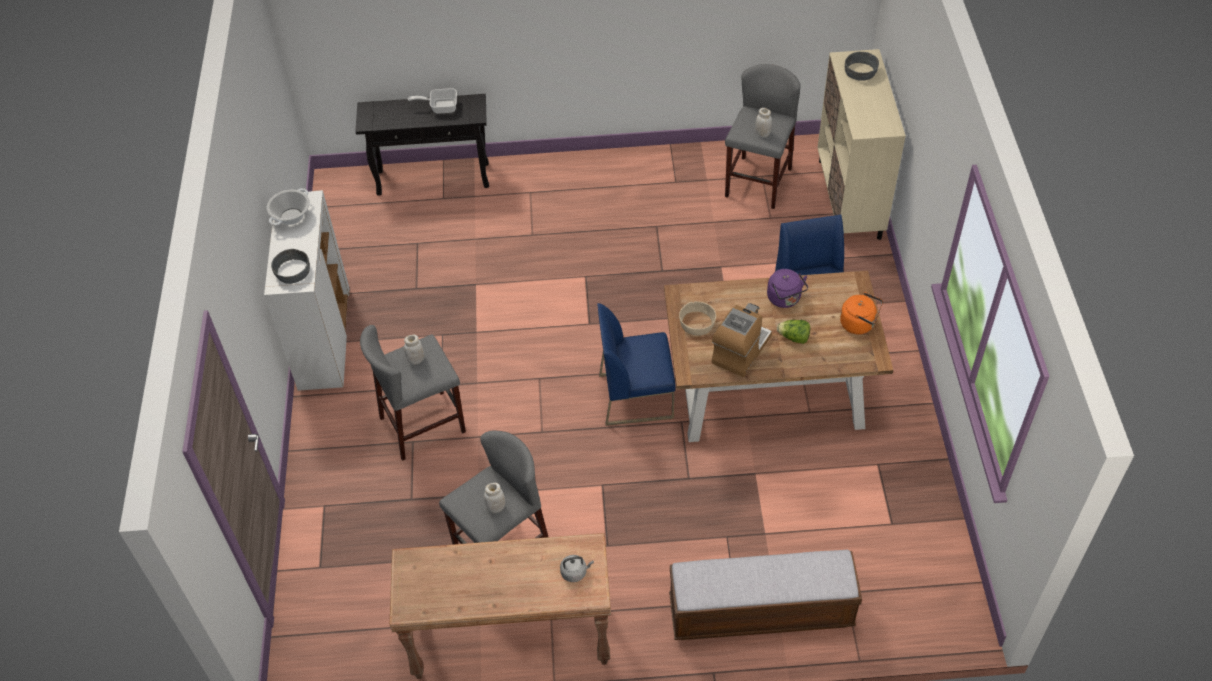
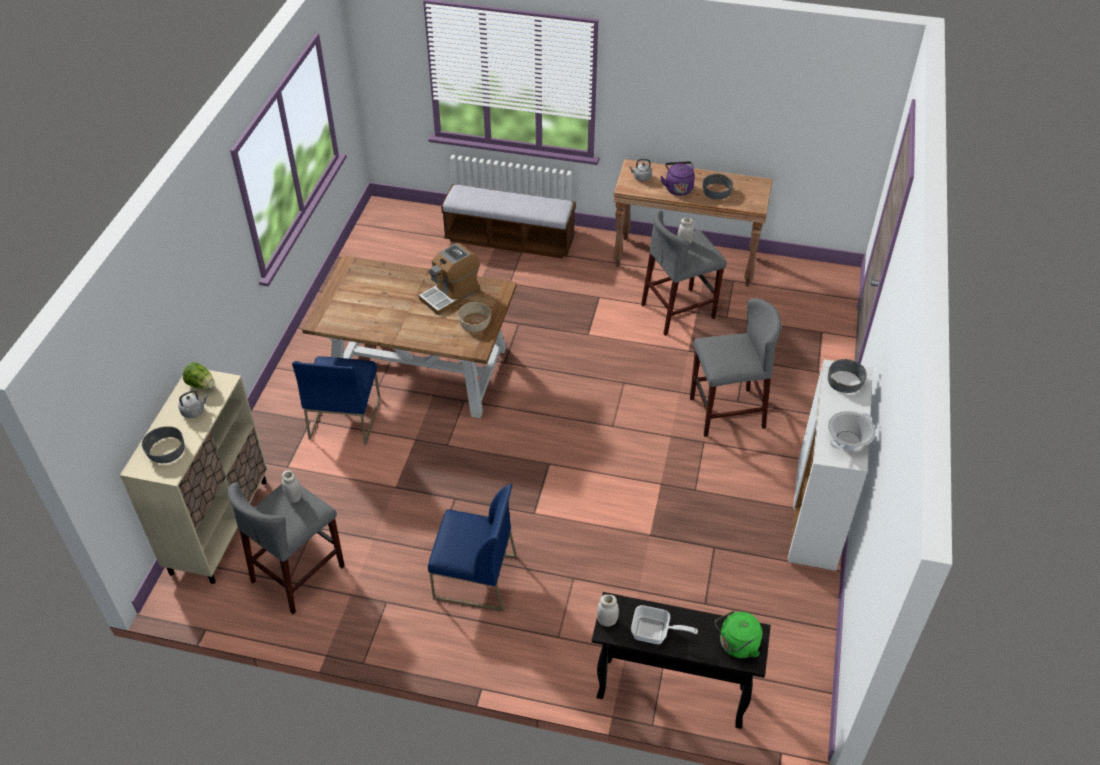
camera: 165 degrees left, 5 degrees down
(379, 113) = (736, 645): none -> green kettle
(416, 360) = (730, 355): white jar -> white jar (607, 621)
(465, 573) = (716, 192): none -> grey bowl
(636, 395) = (532, 391): blue chair -> blue chair (474, 578)
(785, 299) = (389, 323): purple kettle -> purple kettle (678, 188)
(794, 338) = (402, 293): lettuce -> lettuce (201, 384)
(859, 324) = (343, 290): orange kettle -> none
(865, 103) = (194, 411): none -> grey kettle

